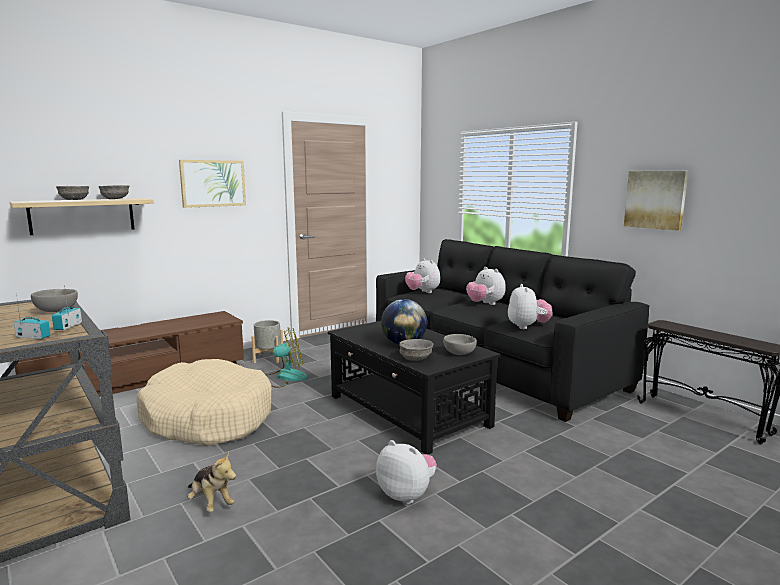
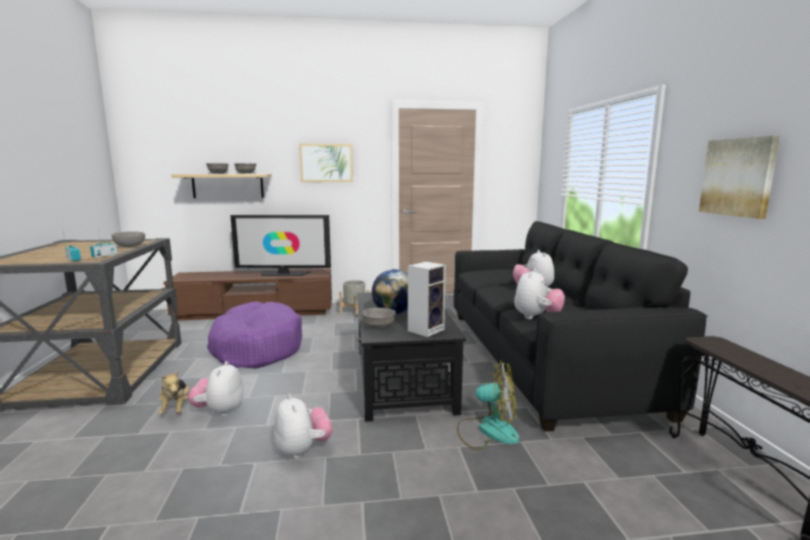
camera: 30 degrees right, 0 degrees up
(177, 325) = (283, 274): none -> television
(207, 418) = (256, 348): beige dog bed -> purple dog bed
(284, 377) = (346, 329): fan -> fan (488, 430)
(422, 292) = (492, 271): plush toy -> plush toy (219, 411)
(458, 353) = (426, 329): grey bowl -> speaker

